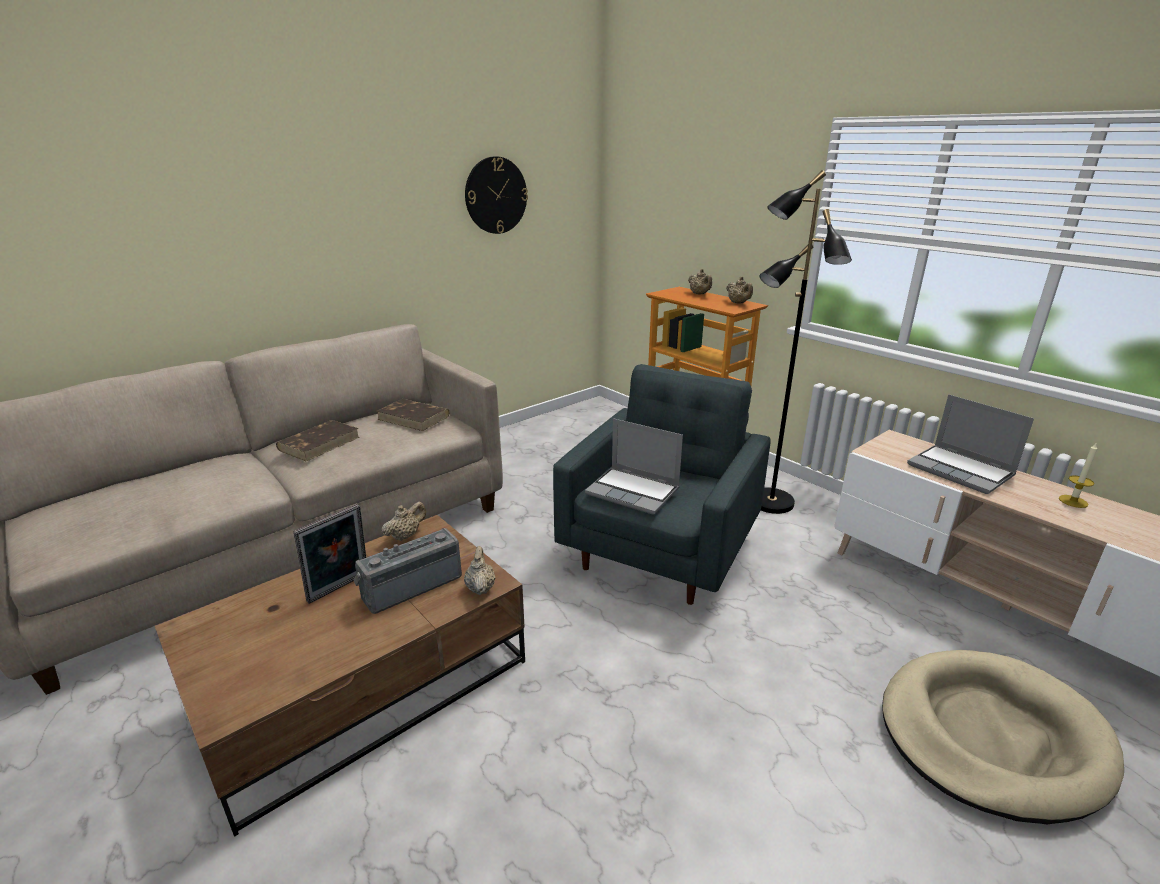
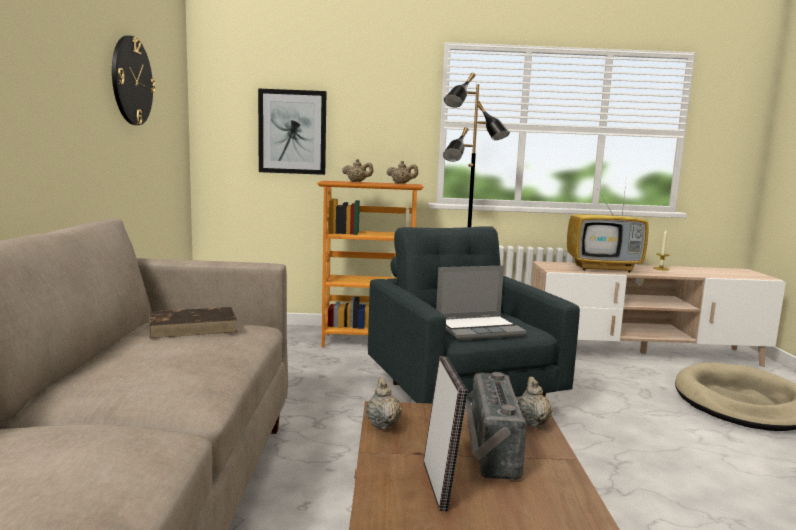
camera: 50 degrees left, 15 degrees down
(320, 443) = (134, 373): brown book -> none
(480, 588) = (532, 422): beige teapot -> beige teapot turned 60 degrees clockwise
(673, 228) = (292, 132): none -> picture
(961, 471) = (604, 268): laptop -> television

